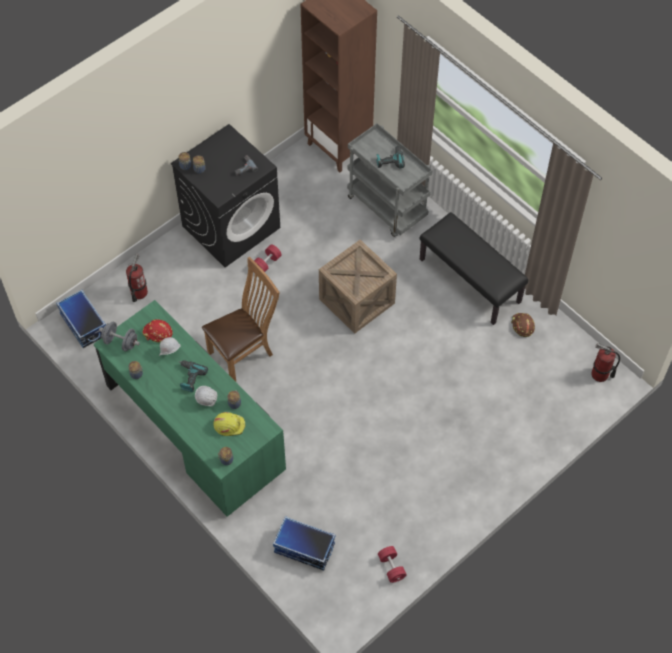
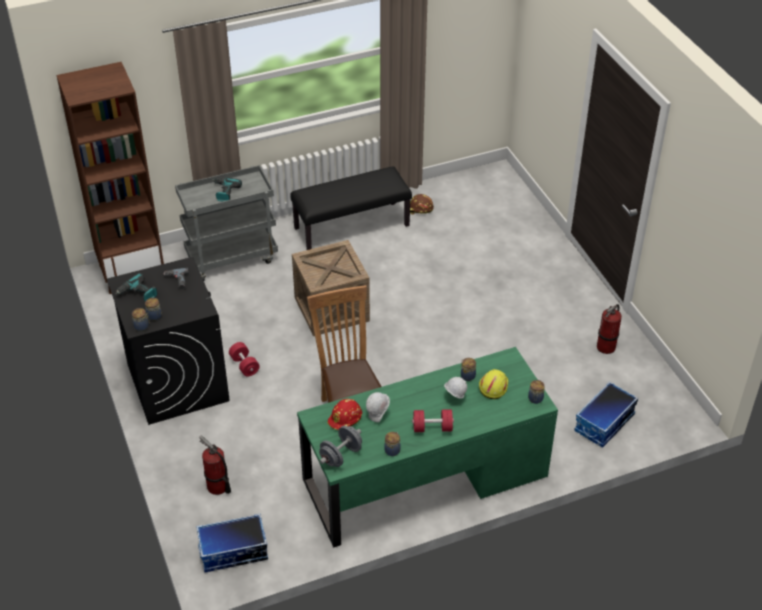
camera: 70 degrees left, 15 degrees down
(189, 377) = (418, 405): power drill -> power drill (138, 294)
(391, 567) = (644, 364): red dumbbell -> red dumbbell (432, 427)
(600, 374) = (492, 179): fire extinguisher -> fire extinguisher (606, 347)

